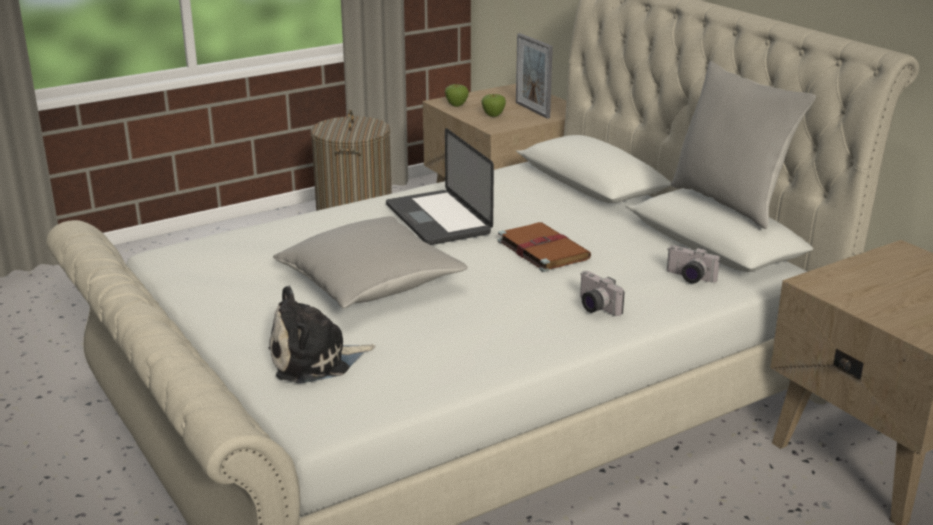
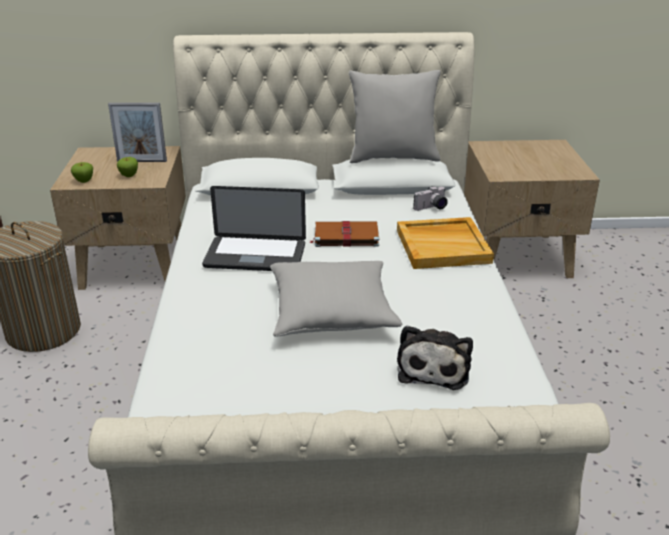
camera: 60 degrees left, 5 degrees up
(594, 307) = (443, 246): camera -> beige tray

